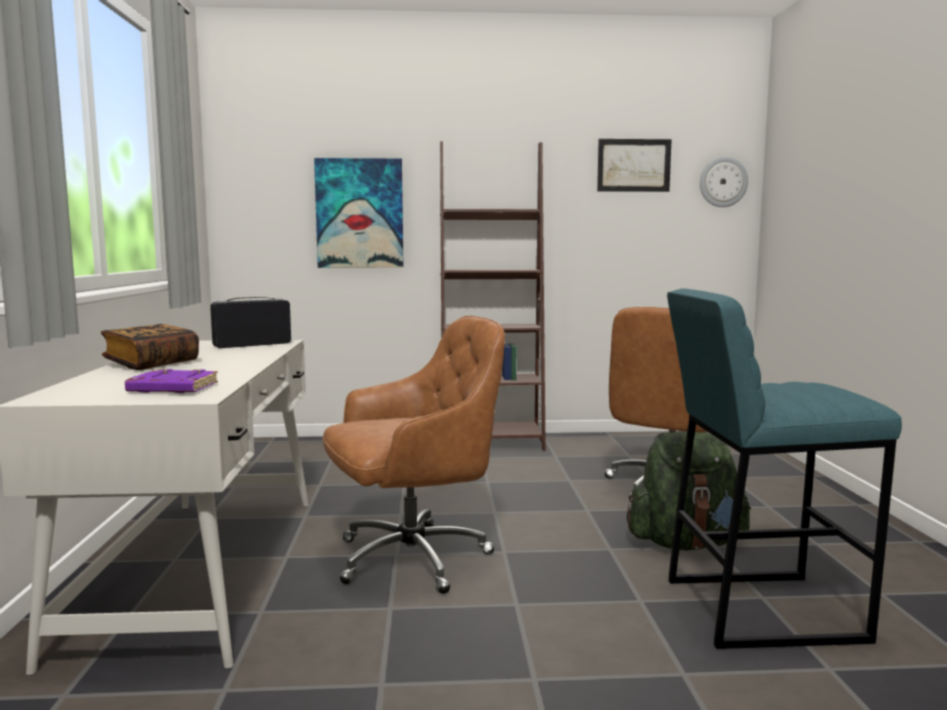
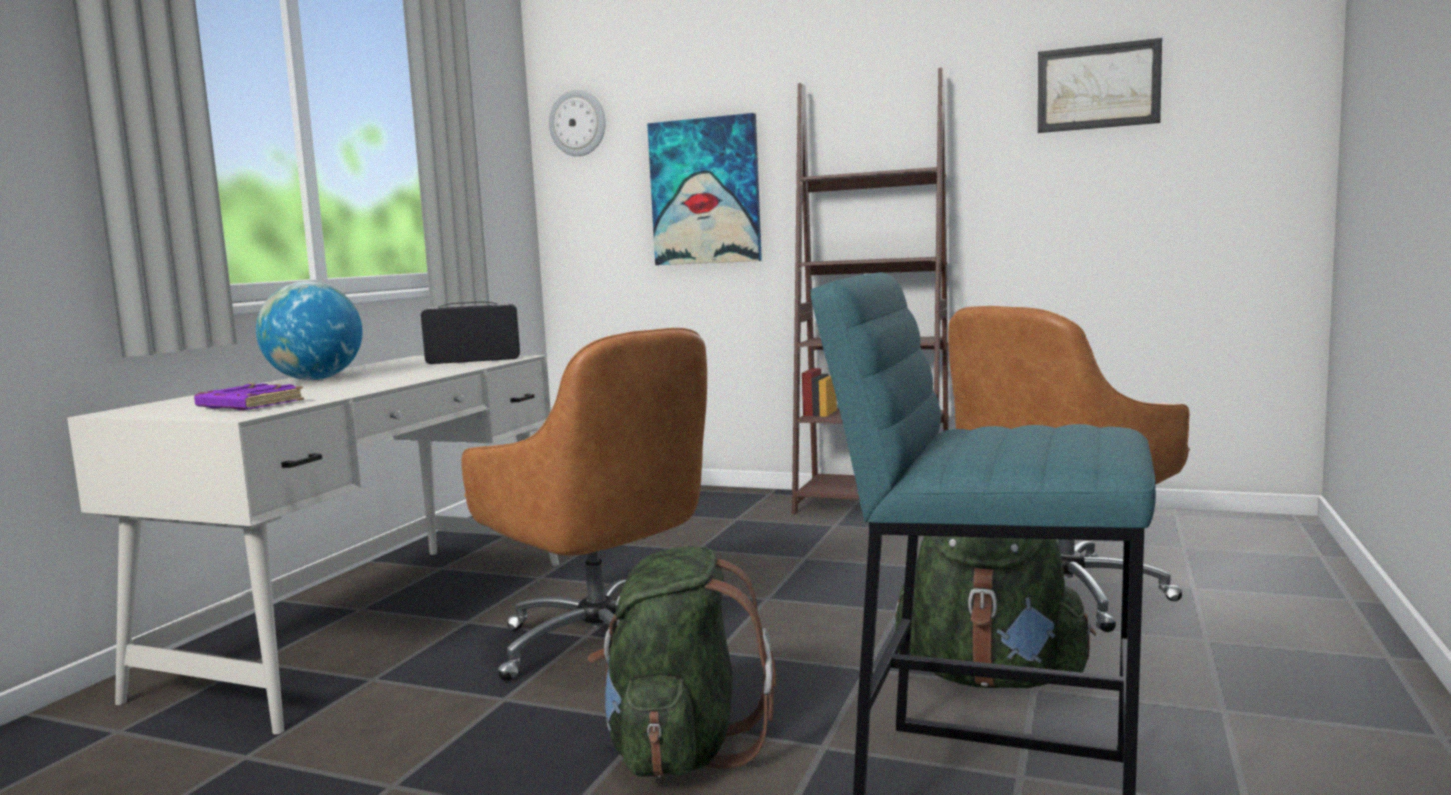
camera: 25 degrees right, 0 degrees up
(152, 364) = (315, 379): book -> globe
(412, 558) = (598, 643): brown office chair -> brown office chair turned 45 degrees clockwise
(556, 618) = (680, 749): none -> green backpack
(723, 182) = (1261, 98): wall clock -> wall clock (578, 123)

